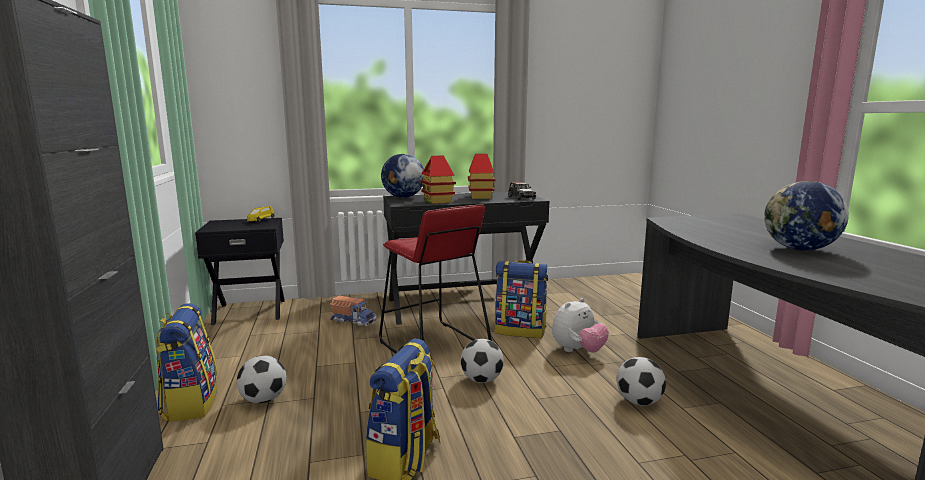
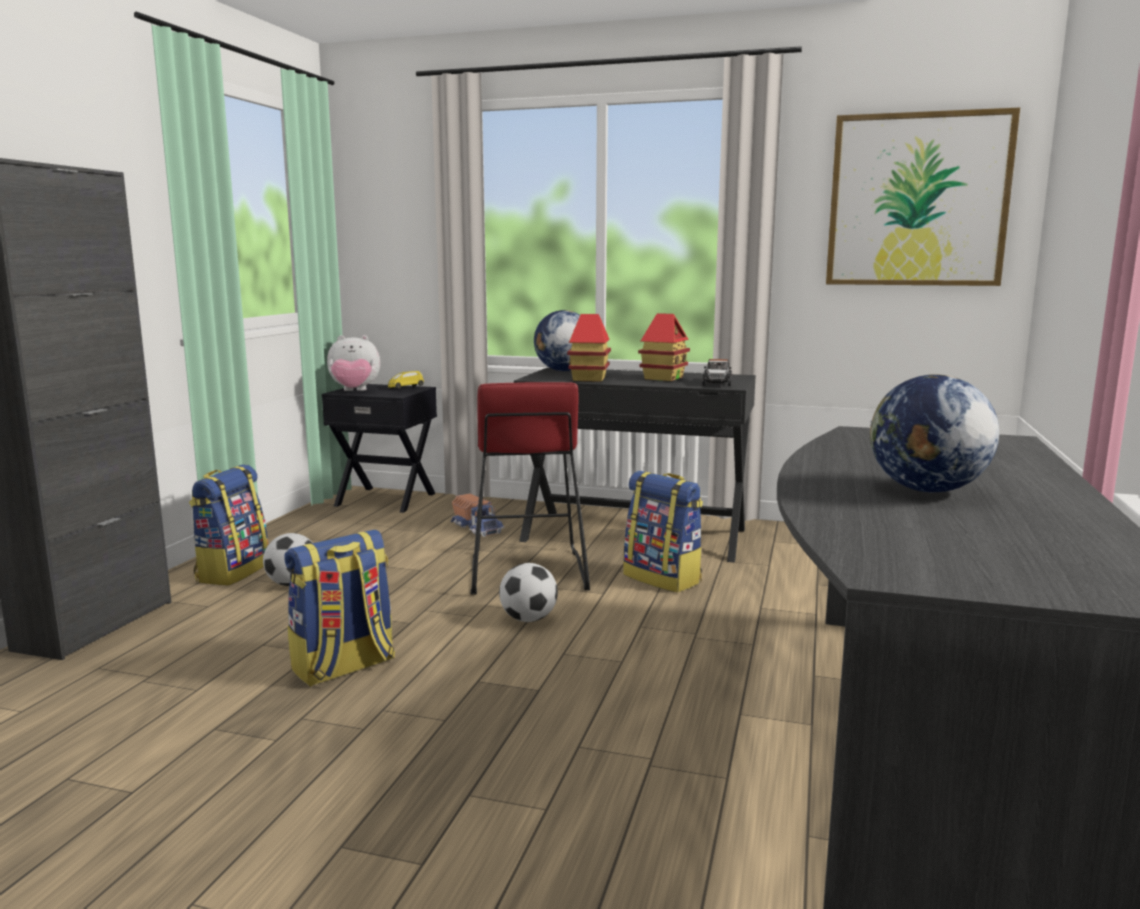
camera: 30 degrees right, 0 degrees up
(578, 351) = (703, 618): plush toy -> plush toy (354, 391)
(599, 83) = (917, 200): none -> picture
(639, 402) = (689, 691): football -> none

